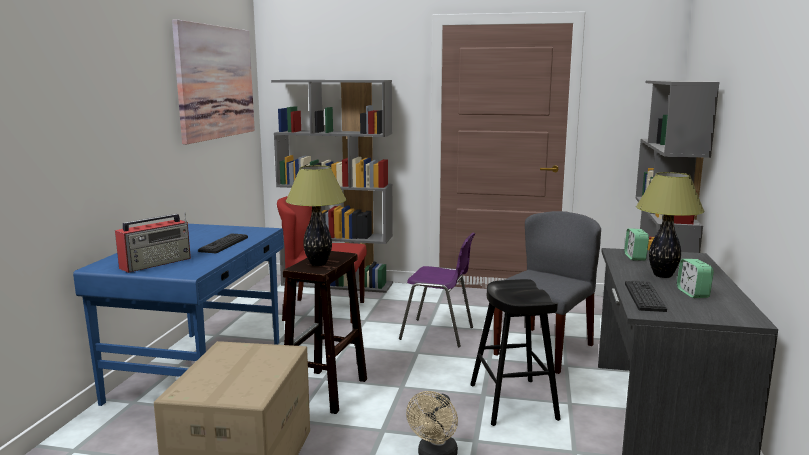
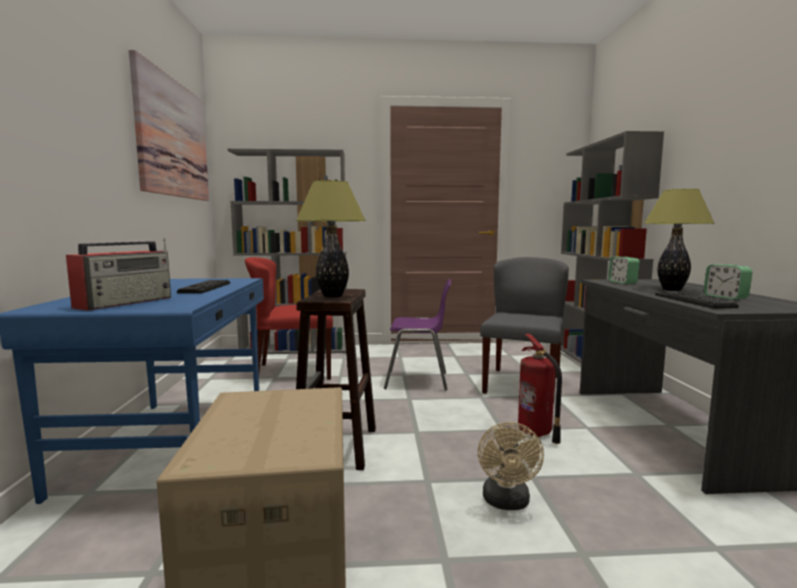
camera: 15 degrees left, 5 degrees down
(513, 402) = (536, 433): black stool -> fire extinguisher

